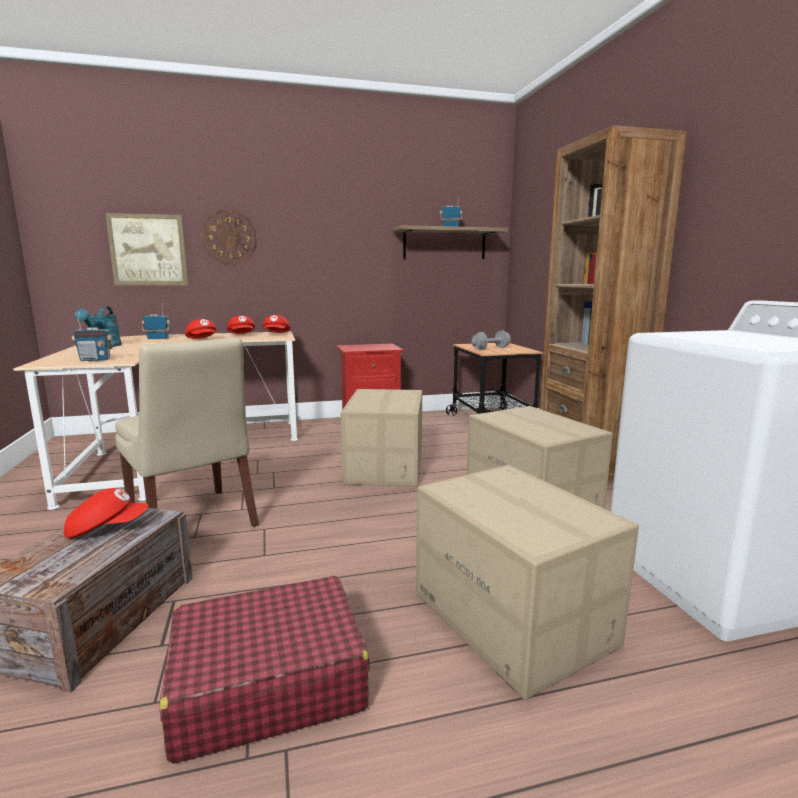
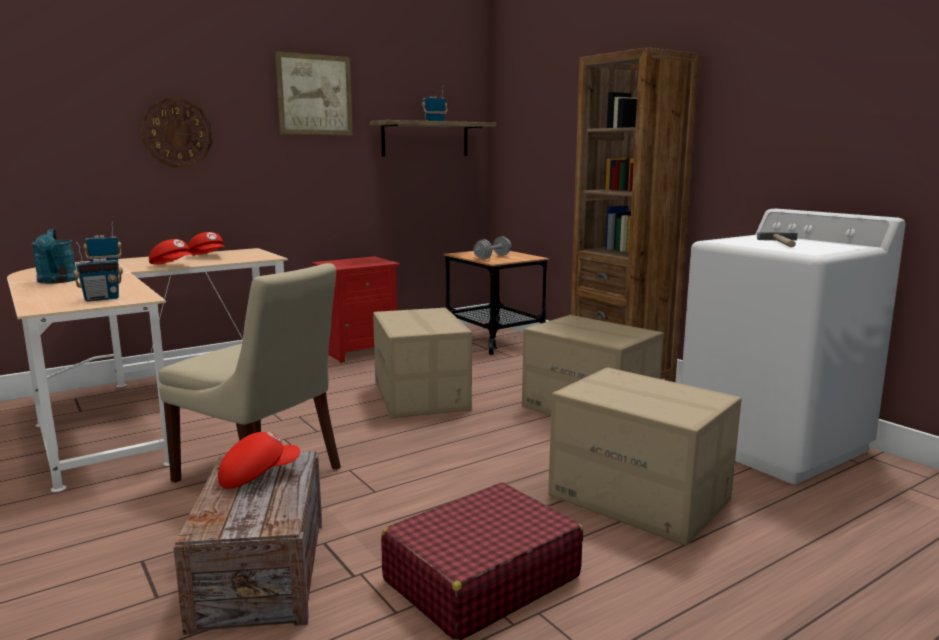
camera: 20 degrees left, 0 degrees up
(148, 250) = (69, 150): picture -> picture (314, 95)
(276, 334) = (251, 253): red cap -> none
(746, 338) = (784, 243): none -> hammer

